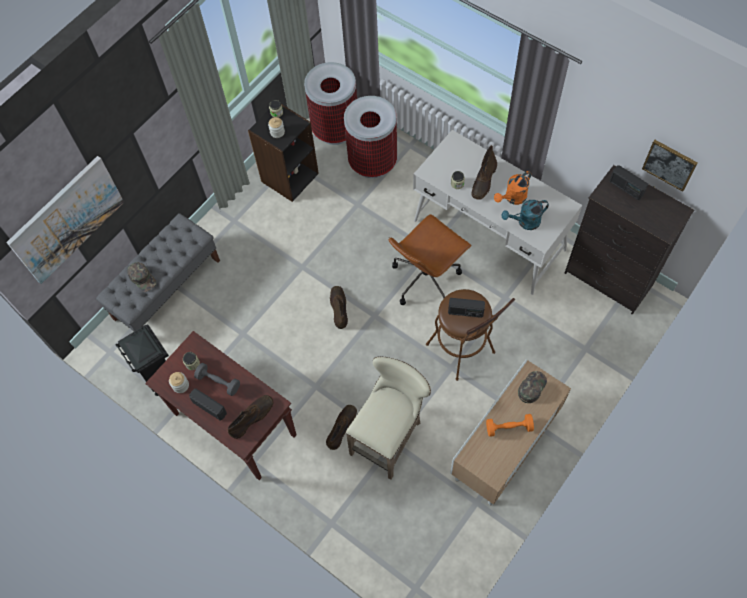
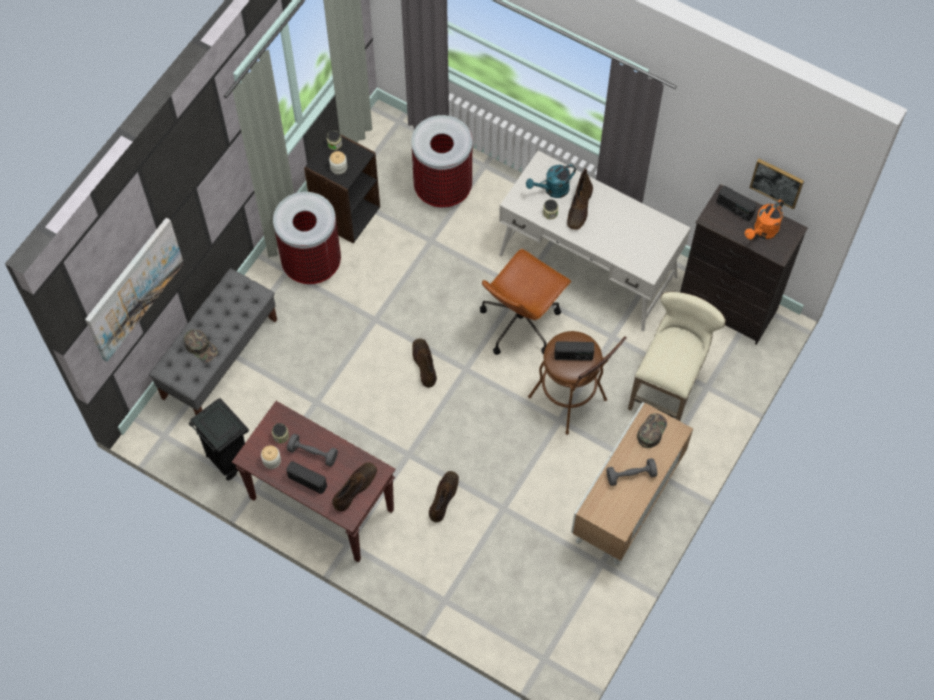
camera: 10 degrees left, 0 degrees up
(335, 129) = (393, 151): trash can -> trash can (311, 263)
(390, 436) = (498, 502): beige stool -> beige stool (668, 387)
(509, 427) = (631, 475): orange dumbbell -> grey dumbbell
(513, 198) = (613, 225): orange watering can -> orange watering can (763, 231)
(525, 222) = (629, 251): turquoise watering can -> turquoise watering can (552, 190)

